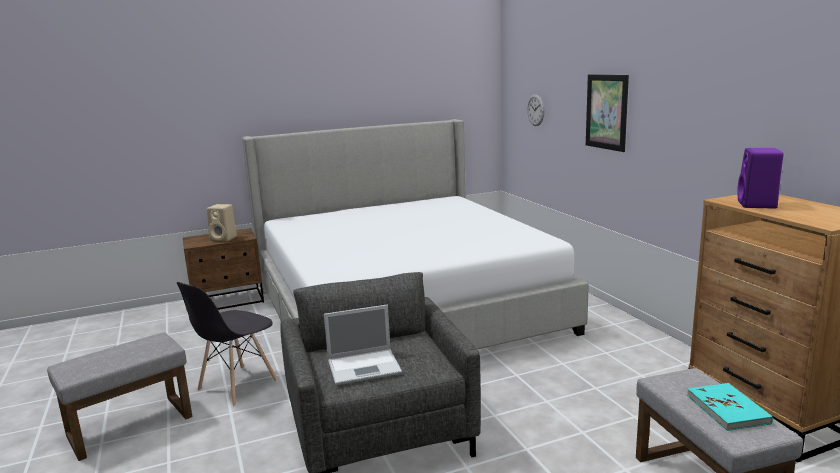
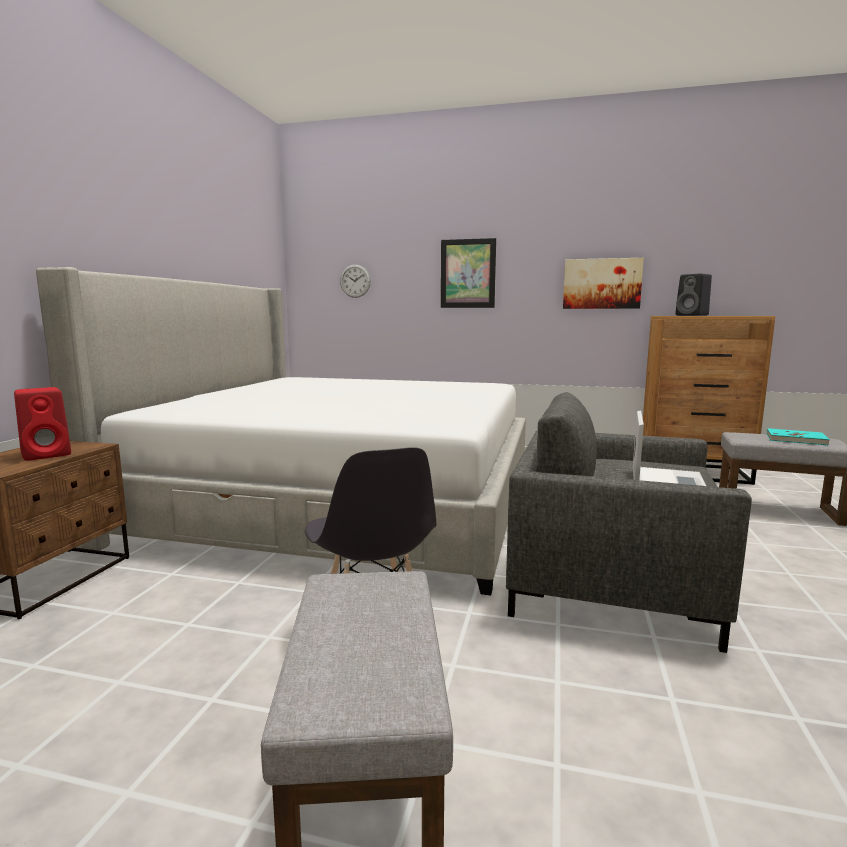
camera: 55 degrees left, 5 degrees down
(224, 238) = (48, 454): beige speaker -> red speaker
(719, 139) = (602, 284): none -> picture
(757, 205) = (693, 315): purple speaker -> black speaker

